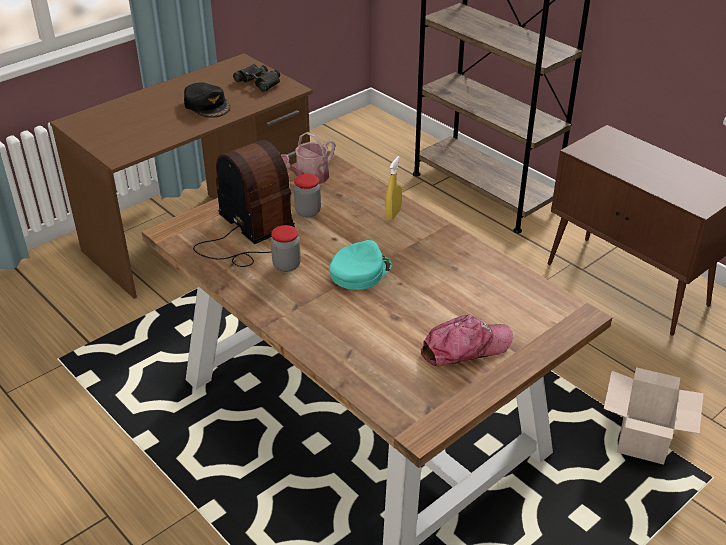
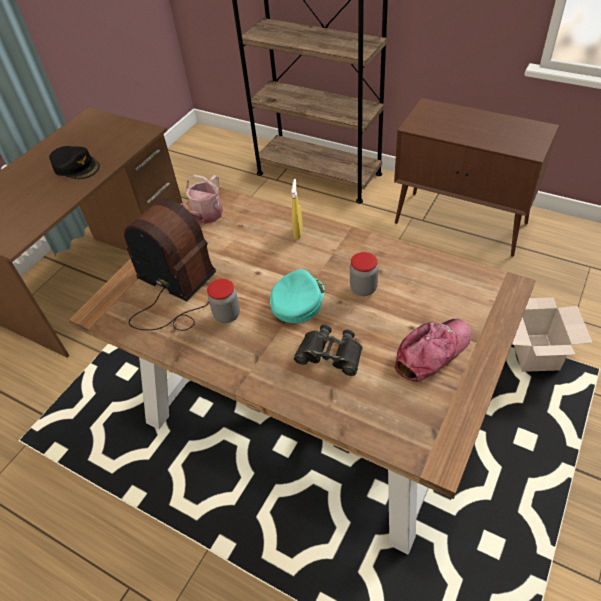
camera: 15 degrees left, 10 degrees up
(259, 82) = (114, 132): black binoculars -> black binoculars (330, 354)
(308, 212) = (220, 251): jar -> jar (363, 288)

